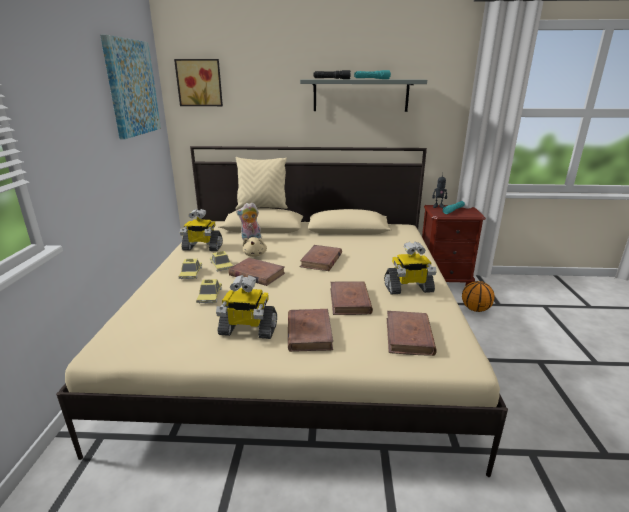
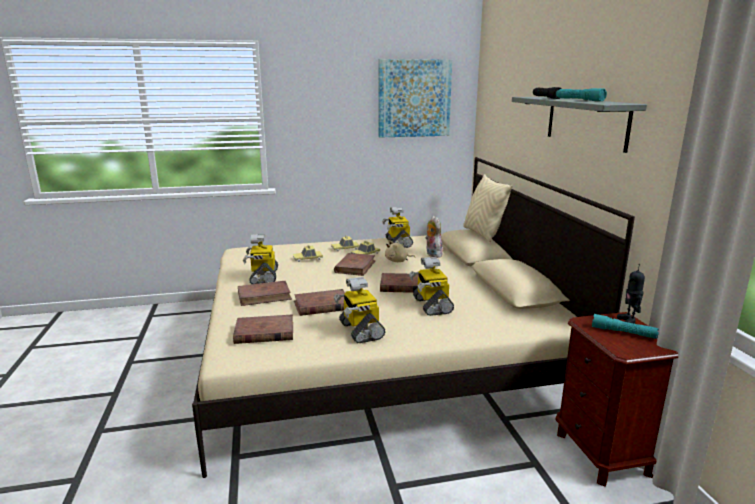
camera: 75 degrees right, 5 degrees down
(200, 83) = (491, 96): picture -> none
(365, 257) = (431, 305): none -> toy robot
(475, 309) = (534, 488): basketball -> none

